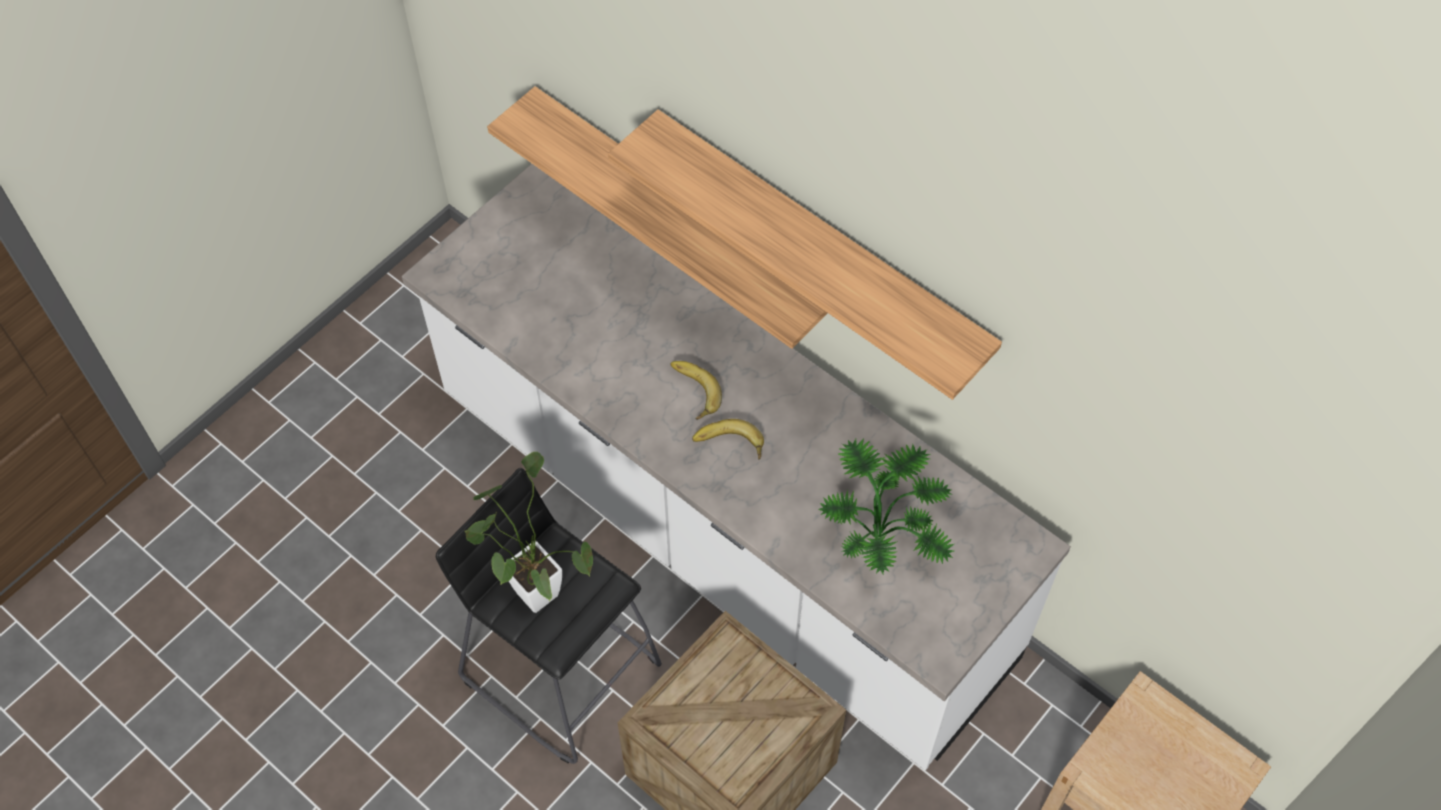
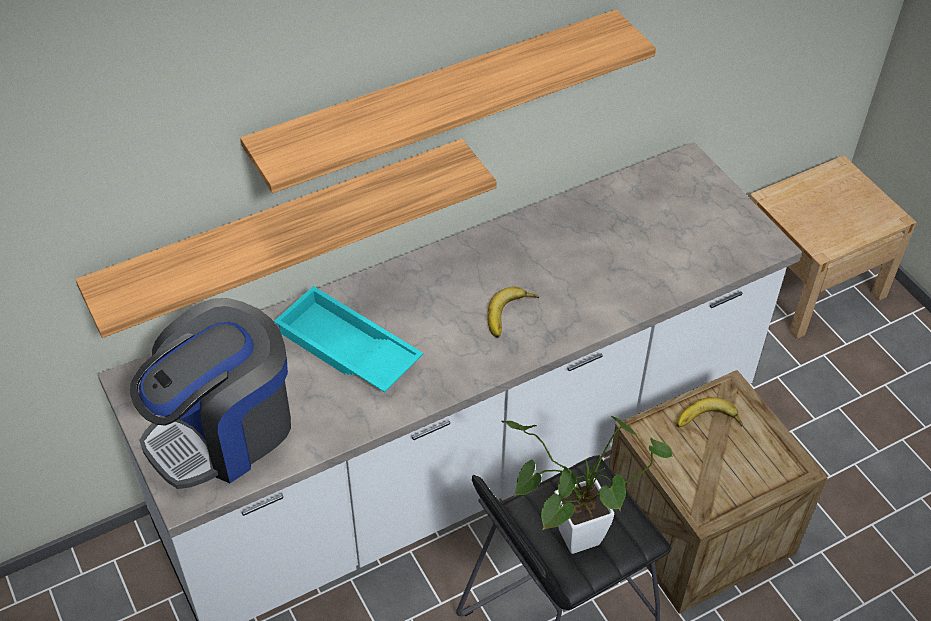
camera: 70 degrees left, 10 degrees down
(508, 272) = (224, 430): none -> coffee machine
(631, 327) = (346, 350): none -> turquoise tray
(691, 391) = (442, 325): banana -> banana (708, 422)
(883, 531) = (640, 241): potted plant -> none

